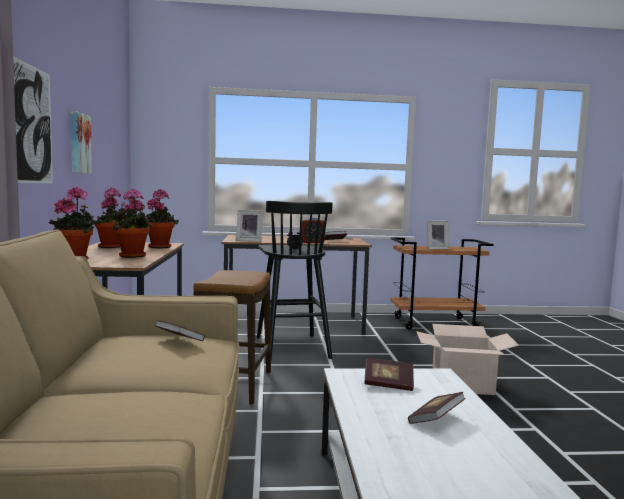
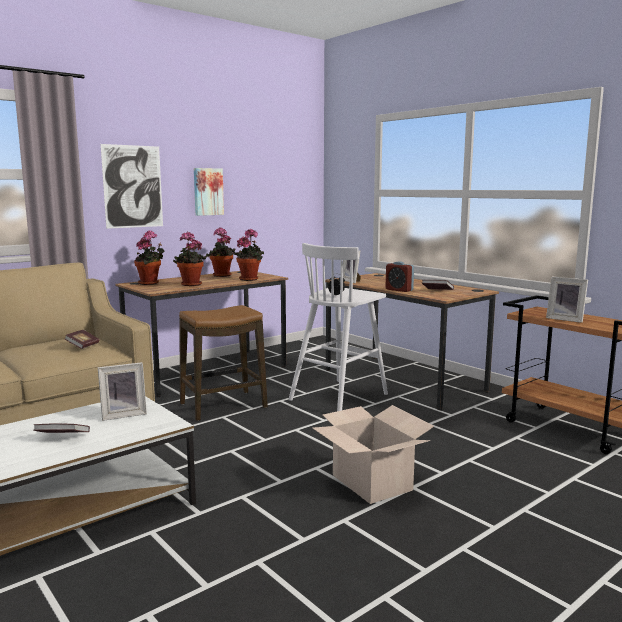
camera: 55 degrees right, 5 degrees up
(291, 347) = (340, 396): black stool -> white stool
(388, 384) = (123, 414): book -> picture frame

